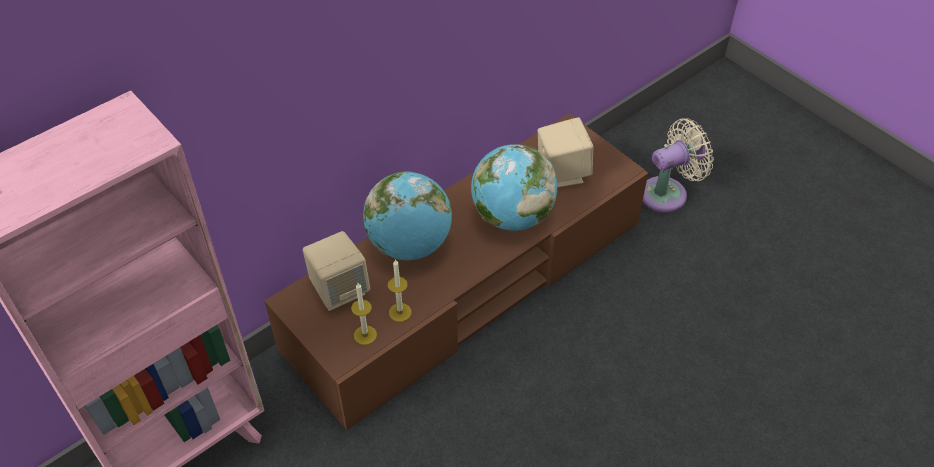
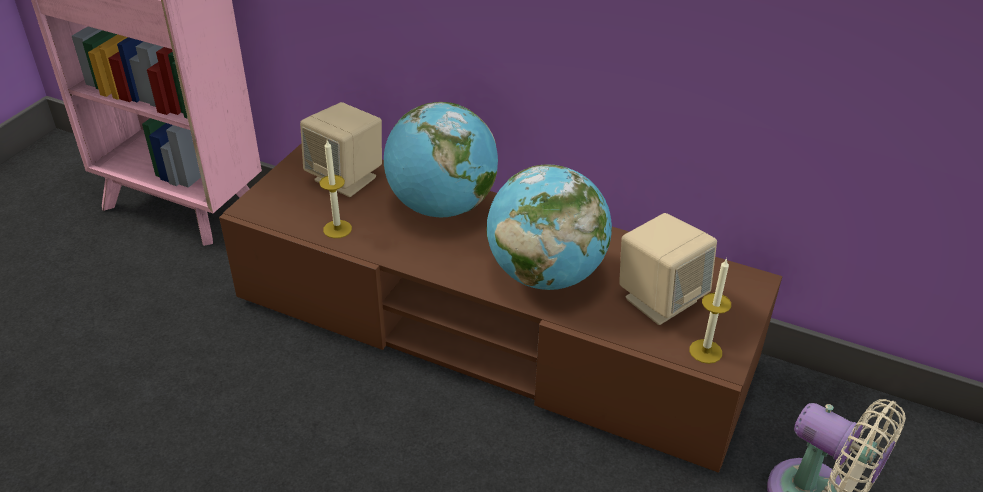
camera: 65 degrees right, 10 degrees down
(365, 335) = (293, 214): candle -> candle (705, 351)

